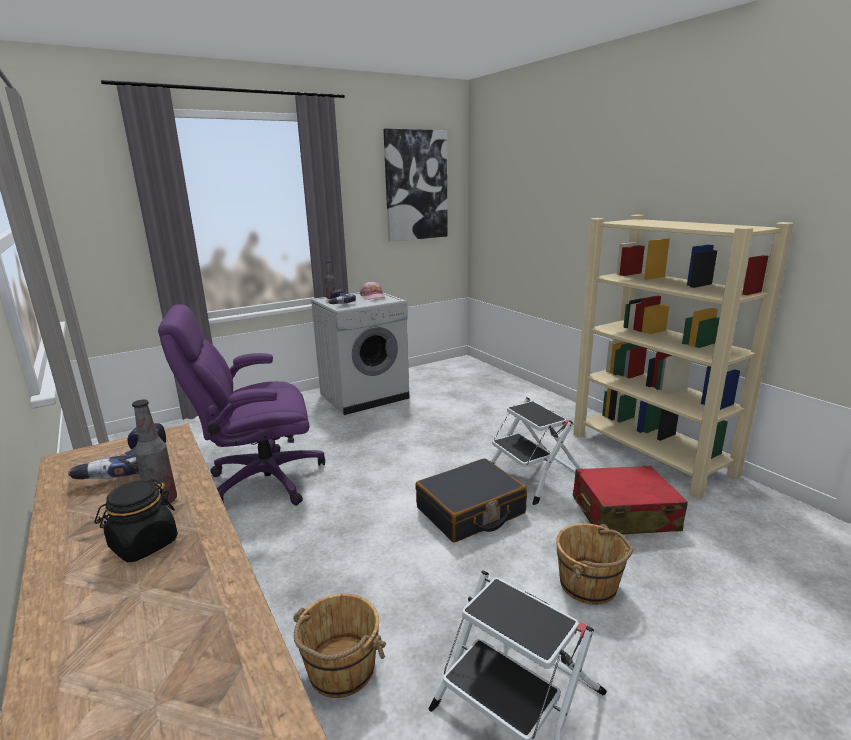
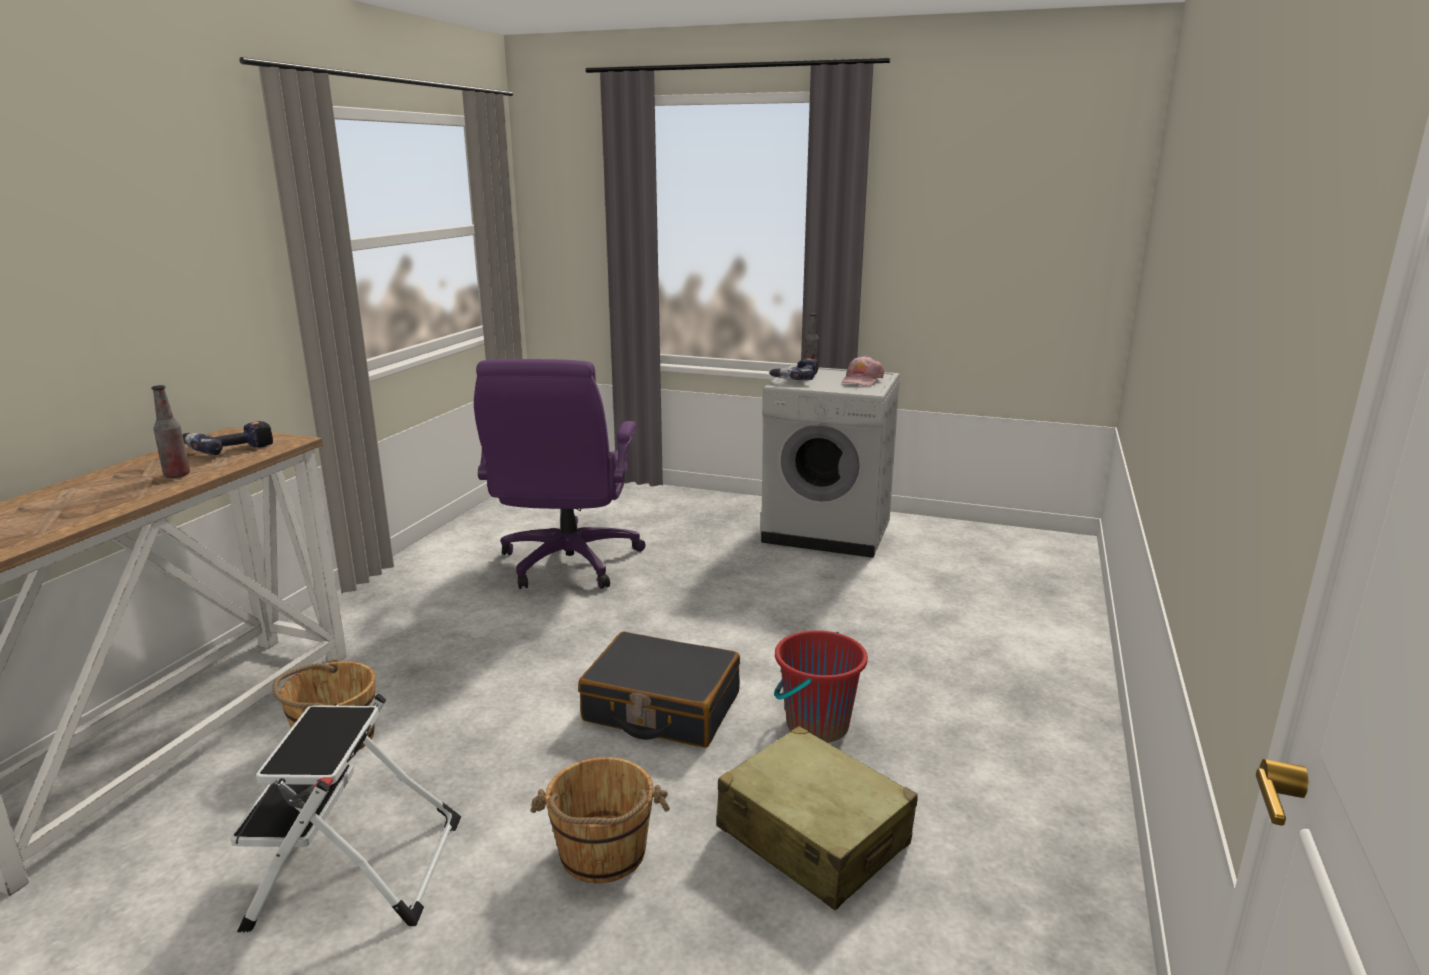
camera: 50 degrees right, 0 degrees up
(143, 544) = (113, 491): black jar -> none
(258, 480) = (566, 566): purple office chair -> purple office chair turned 120 degrees counterclockwise
(416, 186) = (1023, 206): picture -> none
(537, 475) = (816, 725): step ladder -> red bucket
(623, 514) = (813, 836): red suitcase -> beige suitcase
(650, 454) = (1054, 813): beige bookcase -> none

